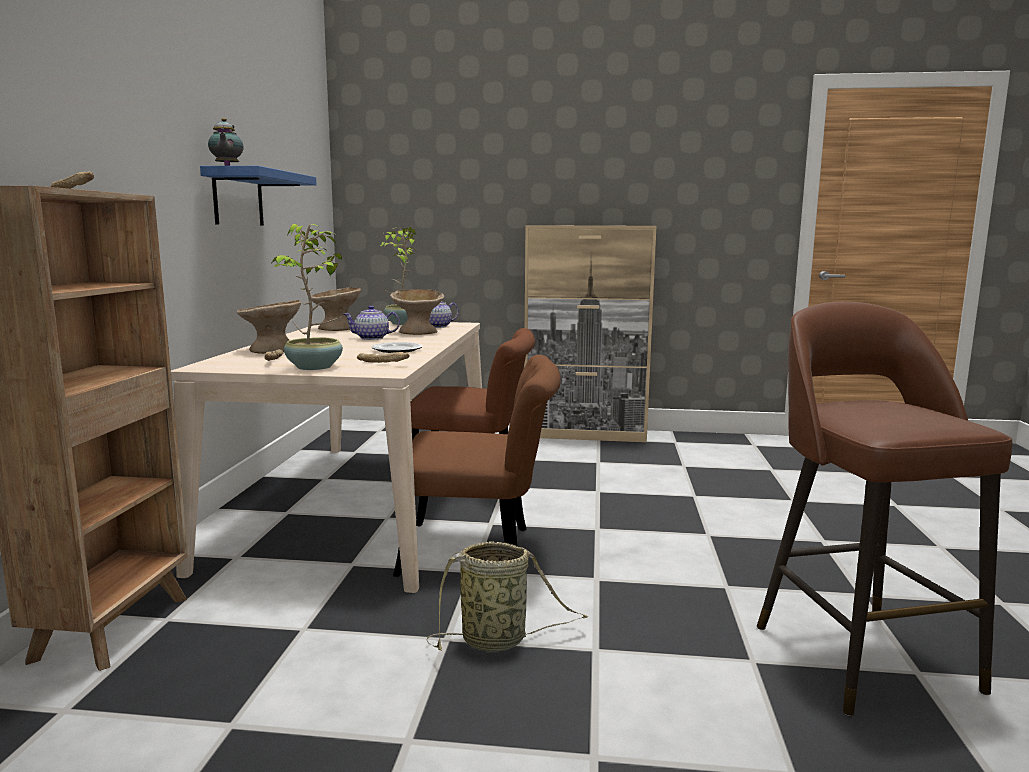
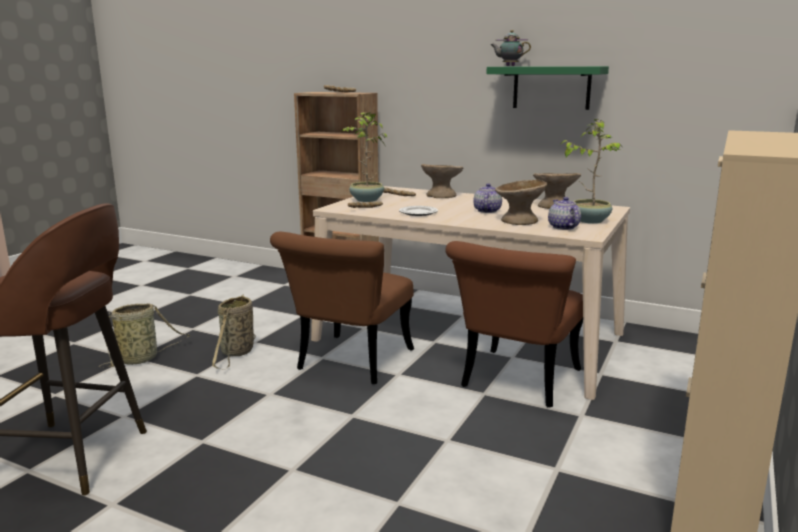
camera: 110 degrees right, 5 degrees up
(238, 198) = (551, 87): blue shelf -> green shelf
(589, 739) = (141, 359): none -> basket

